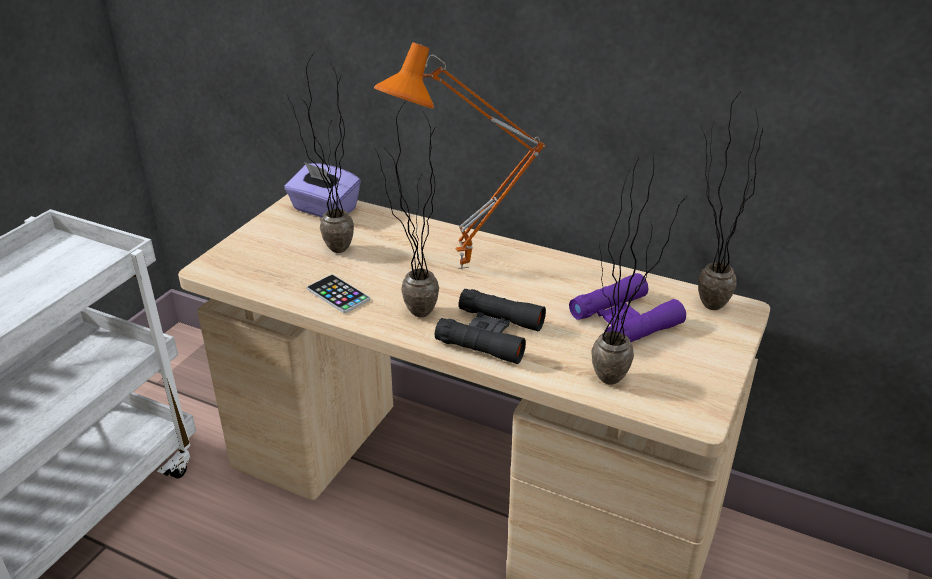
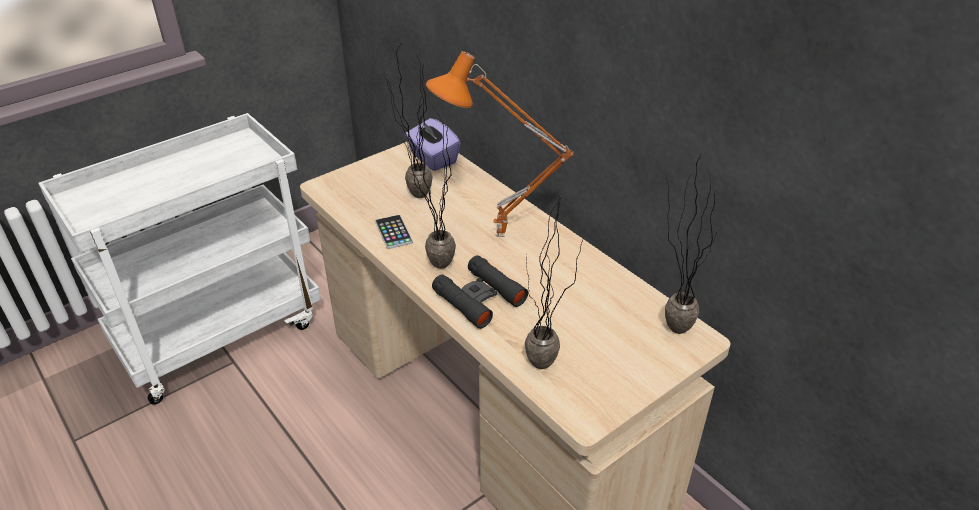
camera: 25 degrees right, 5 degrees up
(625, 320) = (593, 319): purple binoculars -> none

